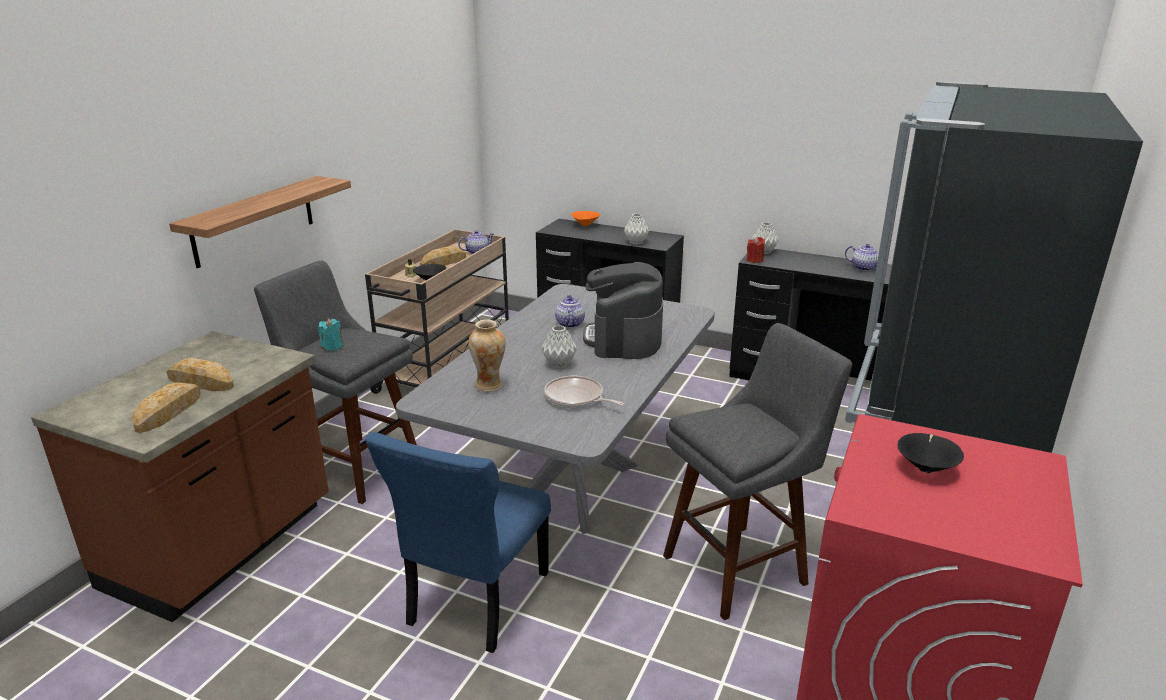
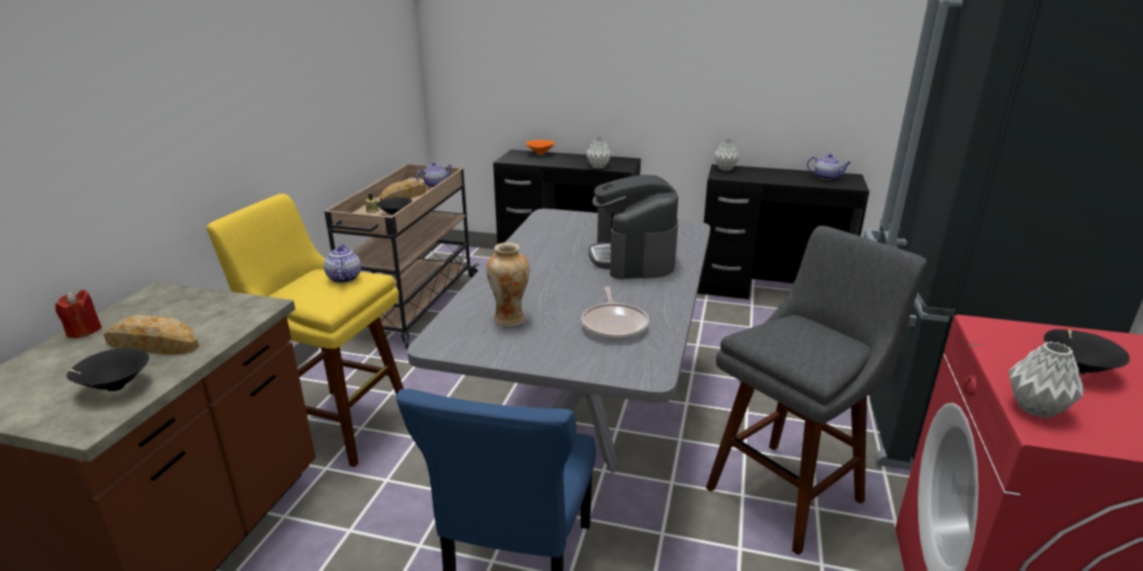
camera: 10 degrees left, 0 degrees up
(169, 411) = (114, 387): bread -> black bowl
(254, 220) = (198, 149): shelf -> none
(332, 346) = (308, 290): turquoise candle -> none
(355, 467) = (337, 424): grey stool -> yellow stool
(559, 365) = (577, 290): grey vase -> grey vase (1036, 409)
(569, 323) = (568, 247): teapot -> teapot (344, 278)
(576, 398) = (614, 325): frying pan -> frying pan turned 120 degrees counterclockwise
(754, 260) = (721, 176): red candle -> red candle (84, 331)

